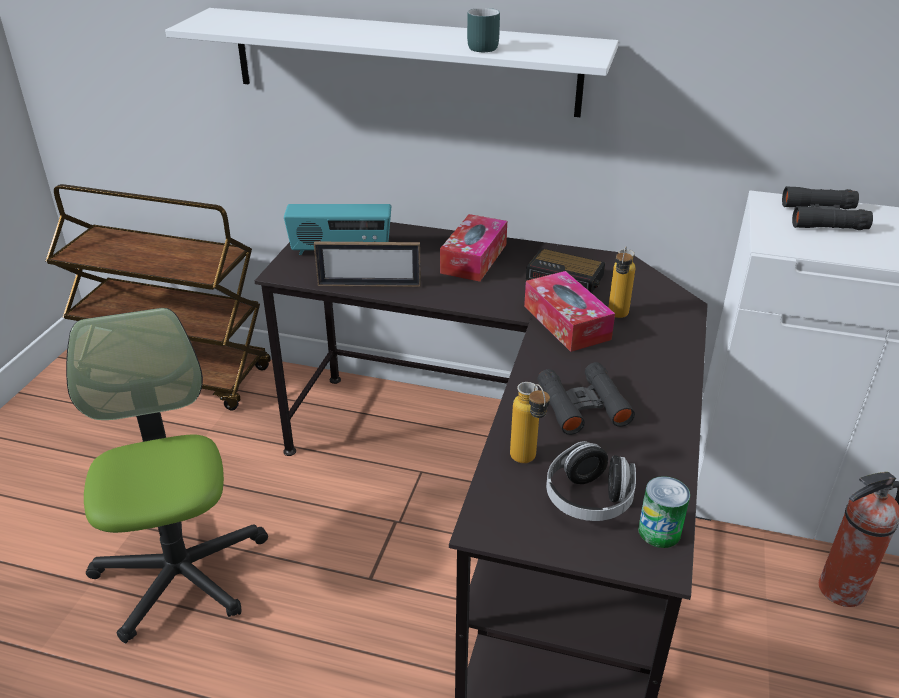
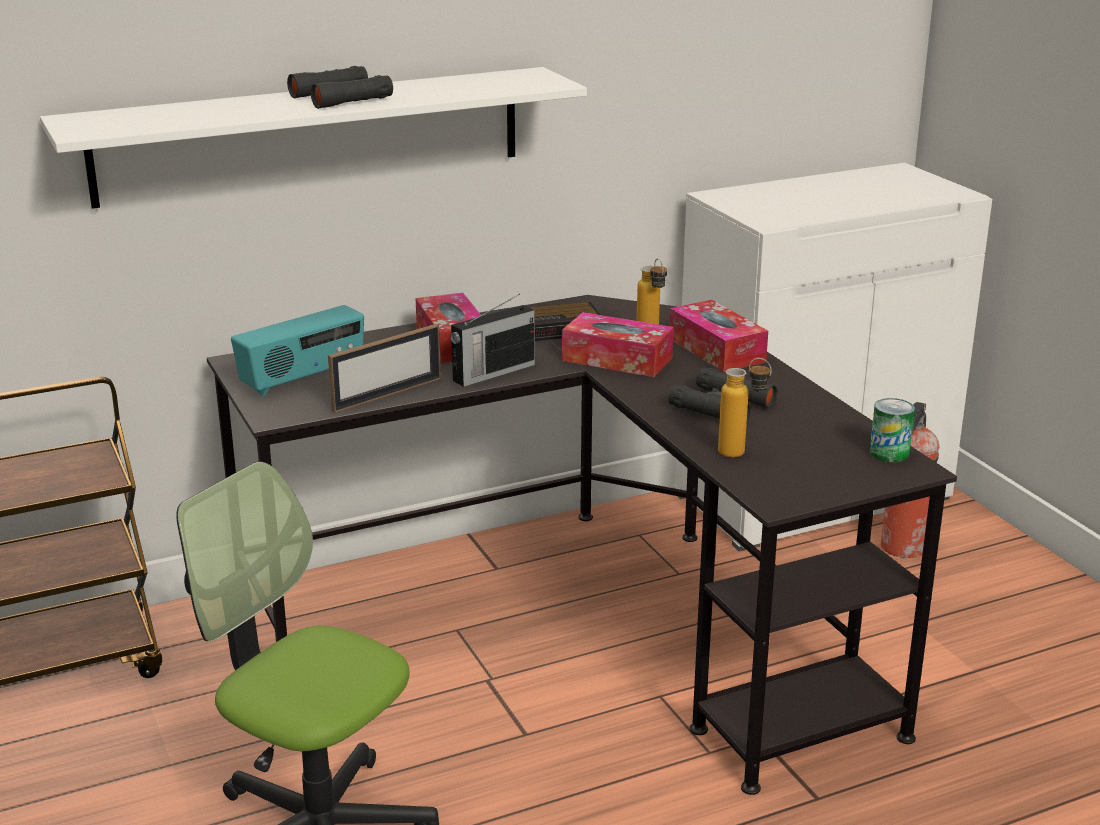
camera: 40 degrees left, 10 degrees down
(460, 296) = (492, 373): none -> radio
(479, 47) = (441, 94): turquoise mug -> none
(588, 499) = (818, 456): headphones -> none
(659, 347) = (716, 350): none -> tissue box
(823, 217) = (770, 196): black binoculars -> black binoculars (341, 98)

